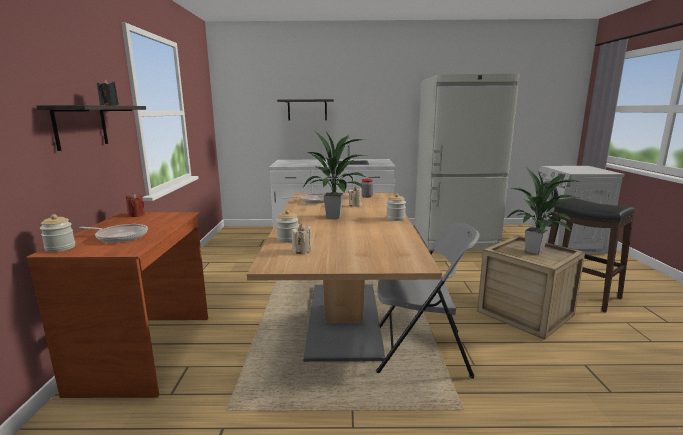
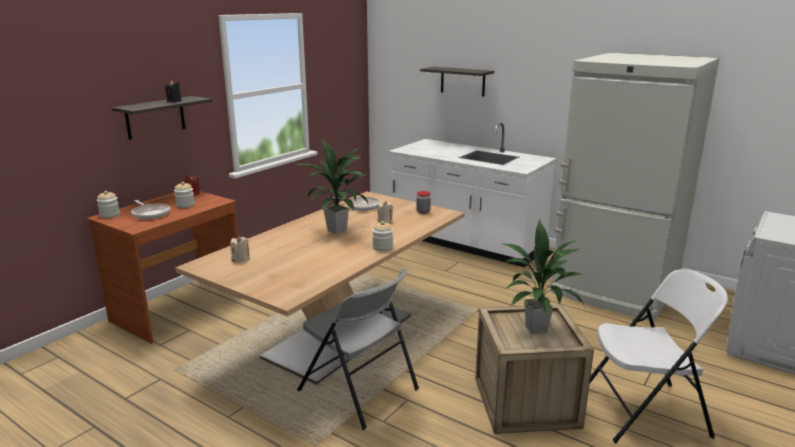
camera: 35 degrees right, 5 degrees up
(288, 239) = (254, 245): jar -> jar (185, 205)
(579, 294) = (644, 412): black stool -> white chair

